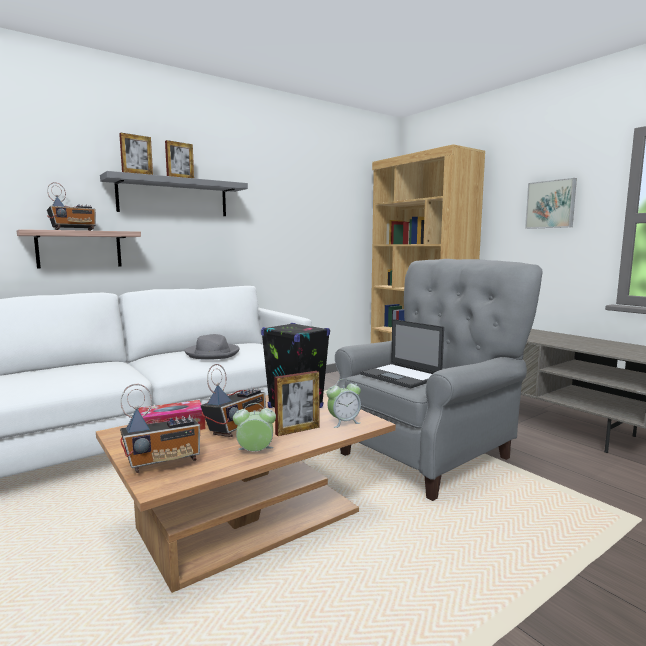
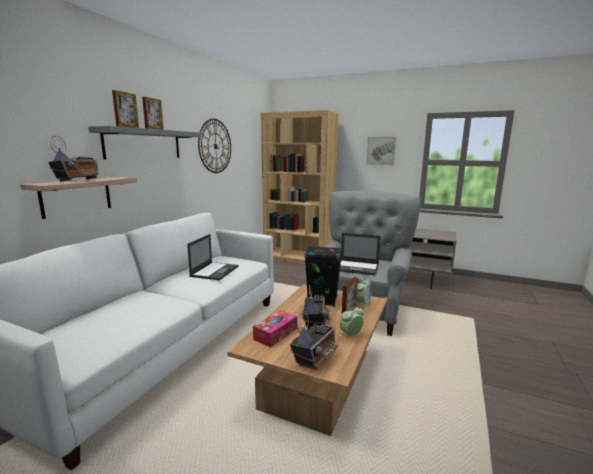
camera: 30 degrees left, 5 degrees up
(213, 353) = (215, 271): grey hat -> laptop
(289, 205) = (215, 146): none -> wall clock

